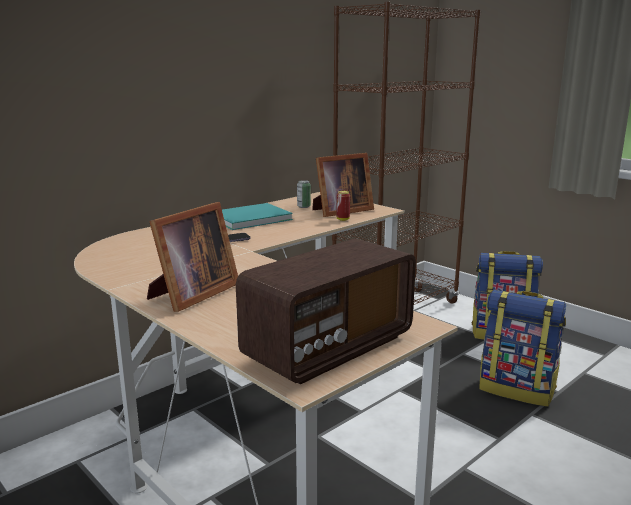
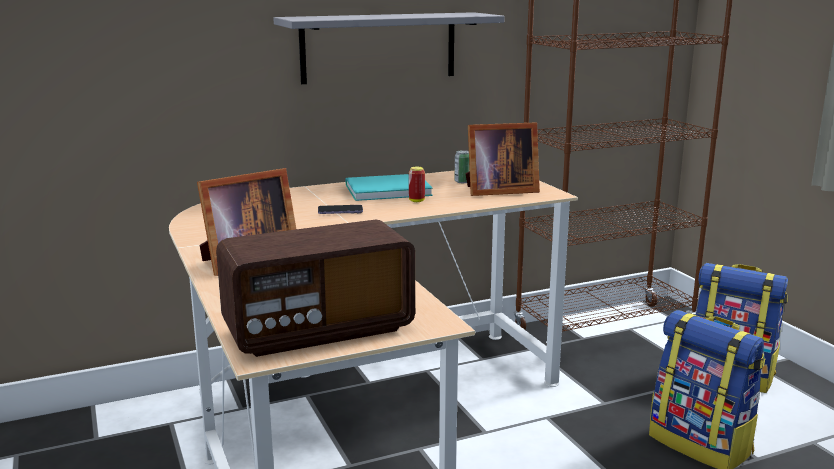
camera: 20 degrees right, 0 degrees up
(225, 95) = (379, 47): none -> grey shelf
(343, 219) = (489, 201): can -> can (416, 201)

